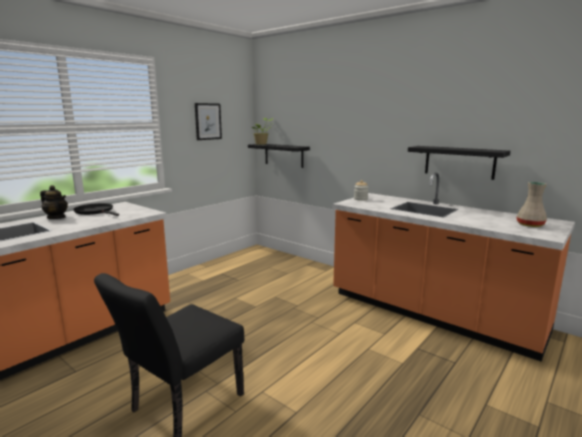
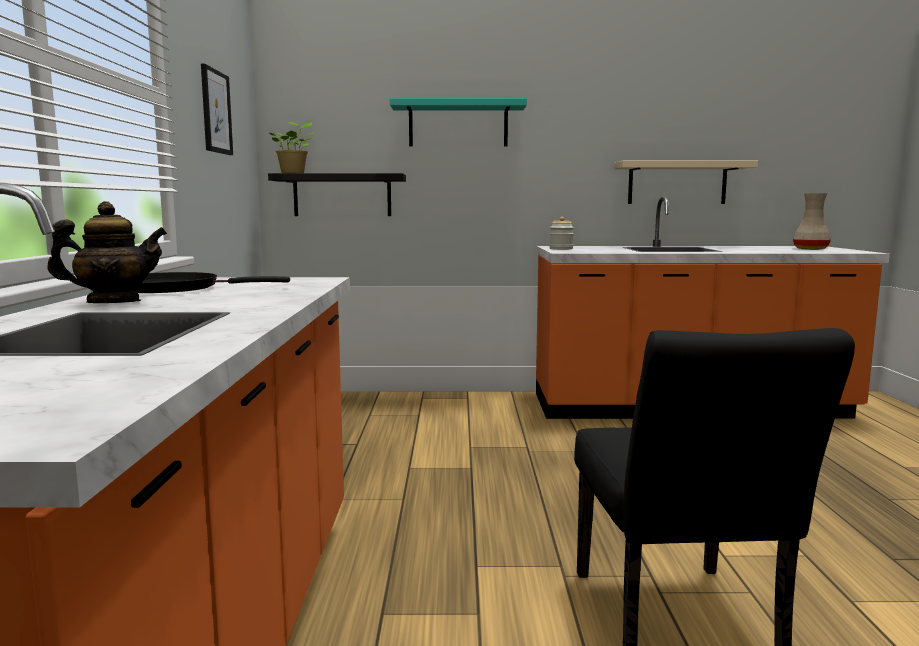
camera: 40 degrees left, 5 degrees down
(333, 120) = (458, 125): none -> turquoise shelf
(459, 162) = (677, 183): black shelf -> beige shelf

